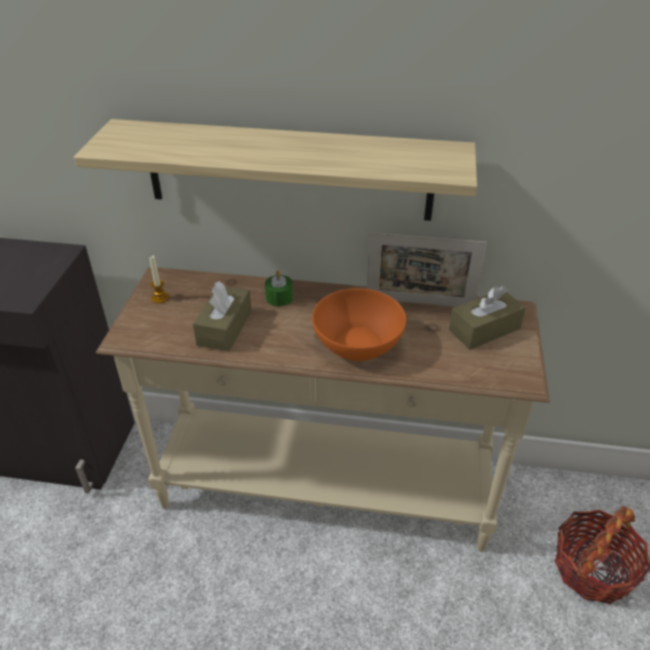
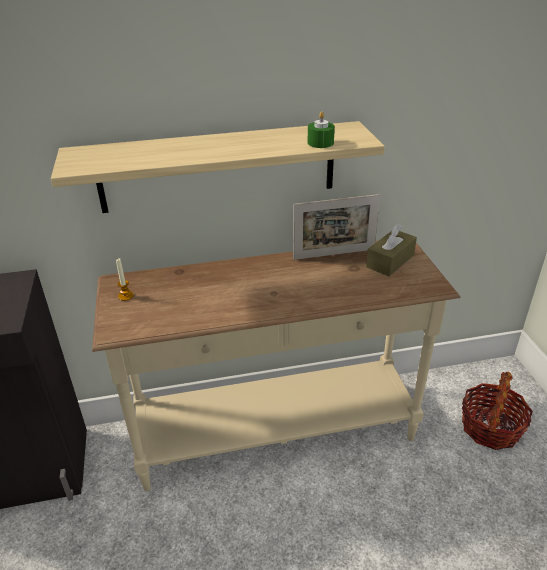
camera: 20 degrees left, 5 degrees down
(224, 328) = (195, 305): brown tissue box -> none
(279, 297) = (226, 274): green candle -> green candle (320, 143)
(358, 344) = (307, 292): orange bowl -> none

